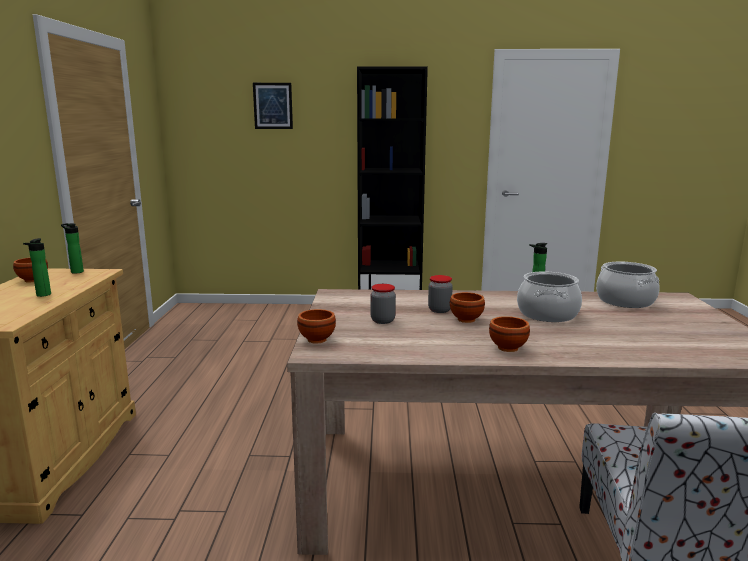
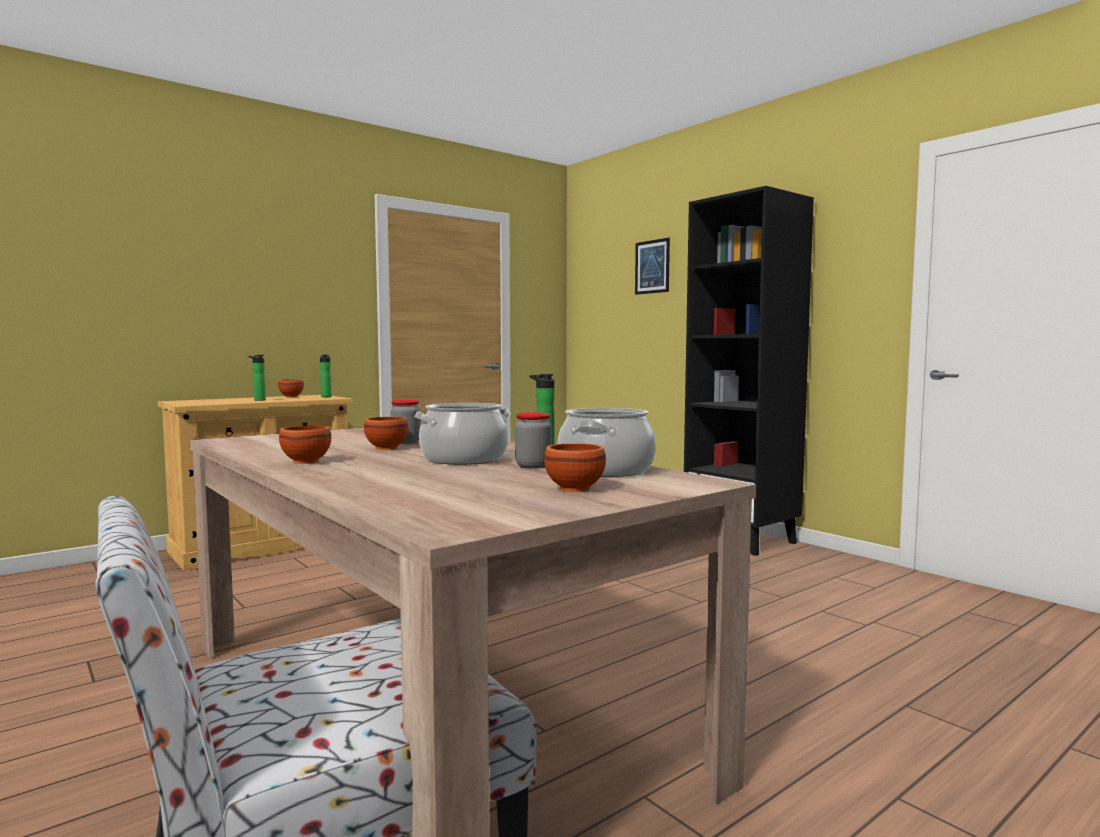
camera: 50 degrees right, 10 degrees down
(316, 340) = (255, 437): brown bowl -> brown bowl (572, 489)
(382, 320) = (339, 438): jar -> jar (533, 466)

